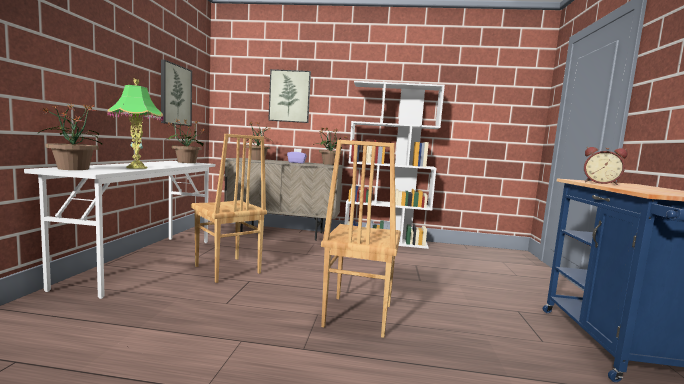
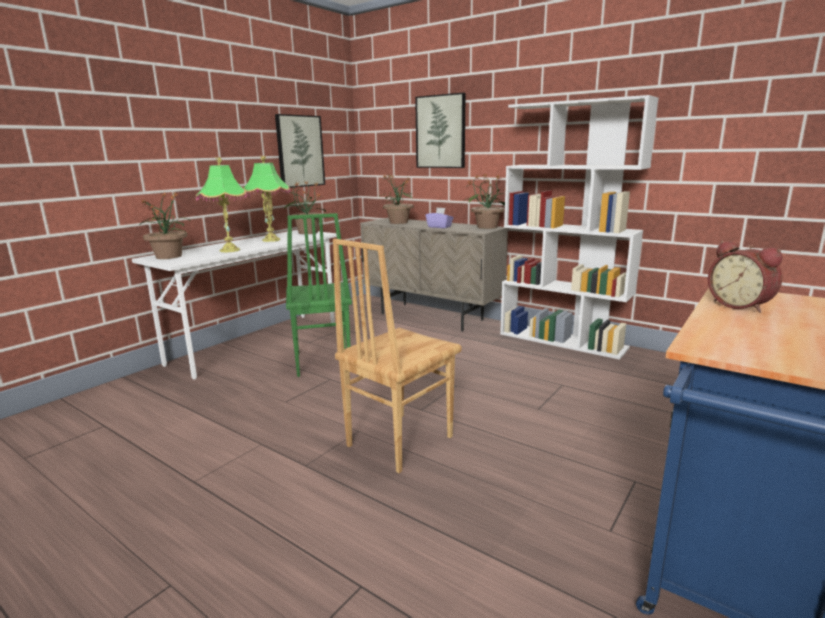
camera: 30 degrees right, 10 degrees up
(162, 164) = (271, 240): none -> table lamp
(226, 270) = (321, 362): brown chair -> green chair

